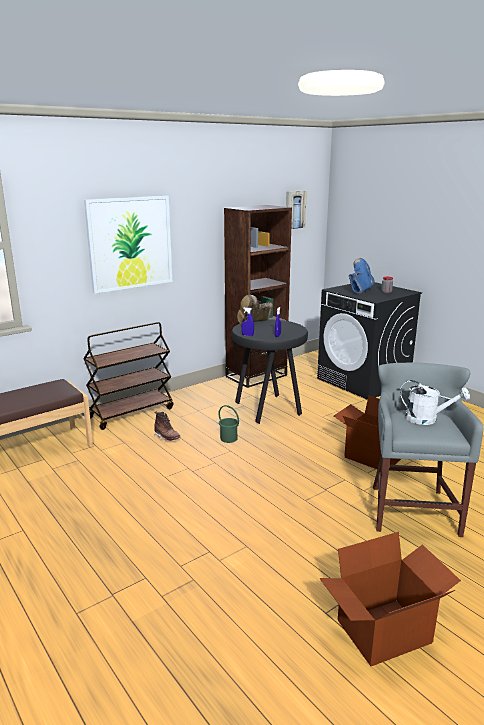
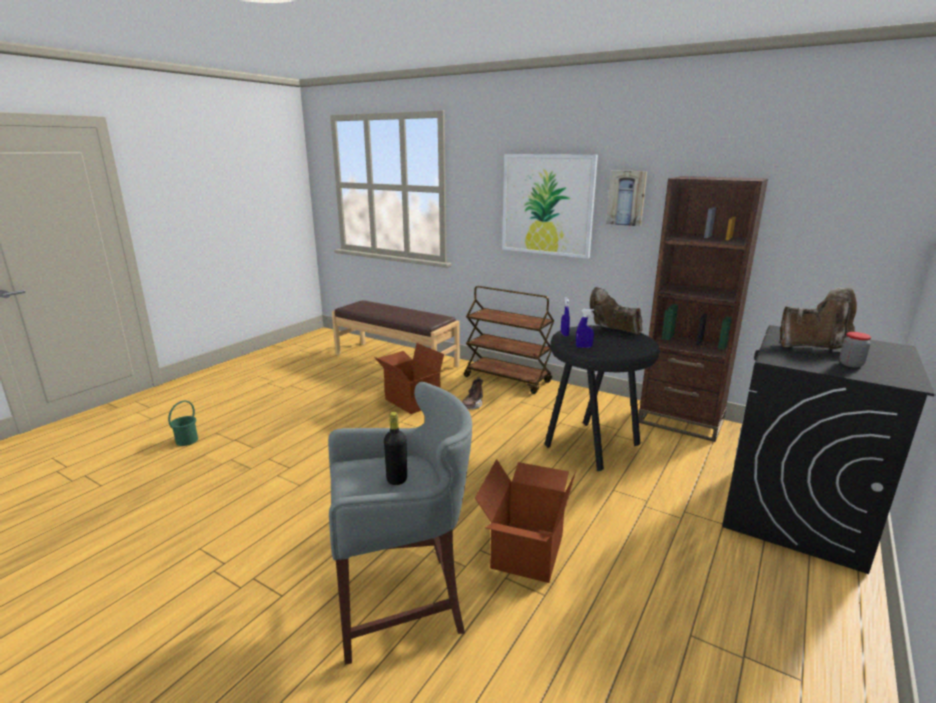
camera: 70 degrees right, 0 degrees up
(228, 439) = (495, 436): green bucket -> green bucket (186, 440)
(294, 209) = (840, 192): picture -> picture (626, 198)
(360, 291) = (814, 346): blue boot -> brown boot
(385, 633) = (163, 593): cardboard box -> cardboard box (411, 401)
(427, 419) = (397, 479): white watering can -> black bottle

